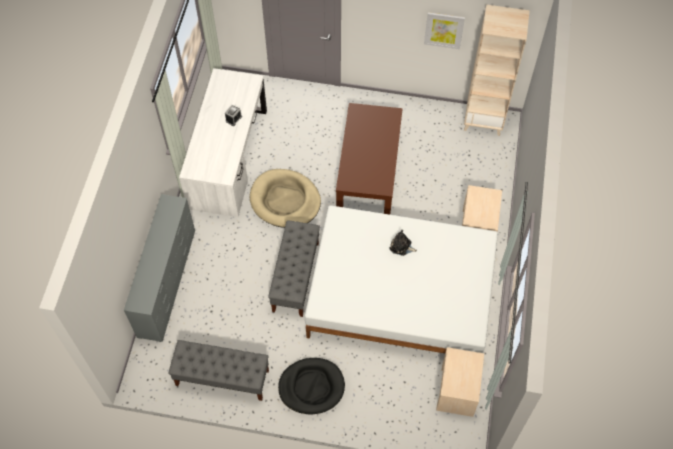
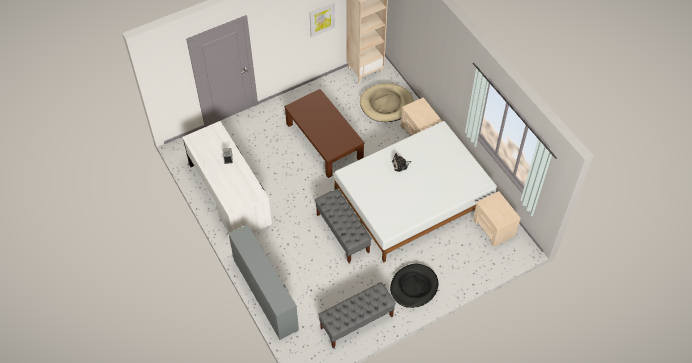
camera: 40 degrees left, 5 degrees down
(285, 200) = (291, 194): beige dog bed -> beige dog bed (386, 104)

